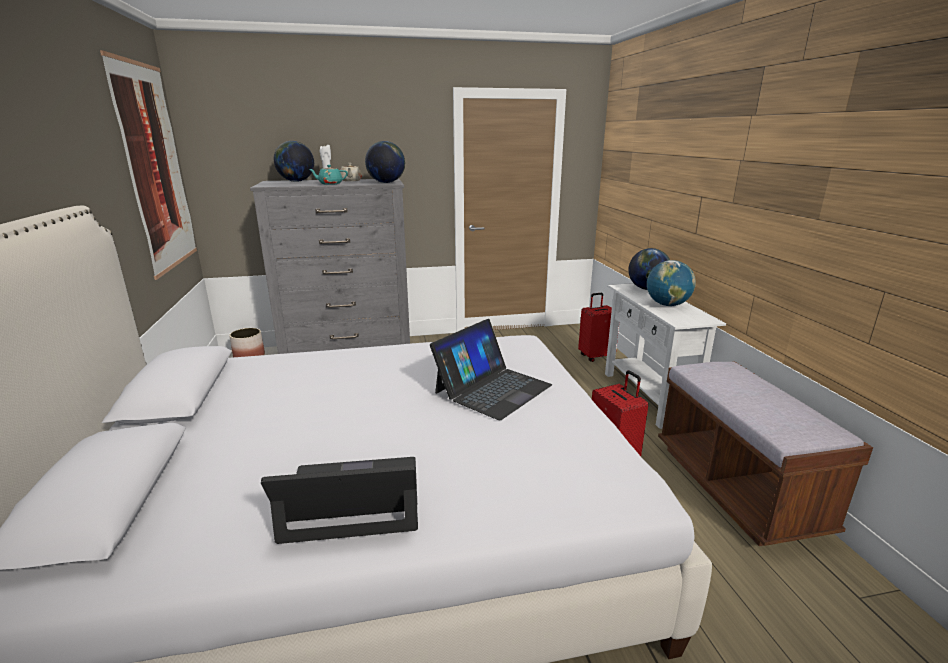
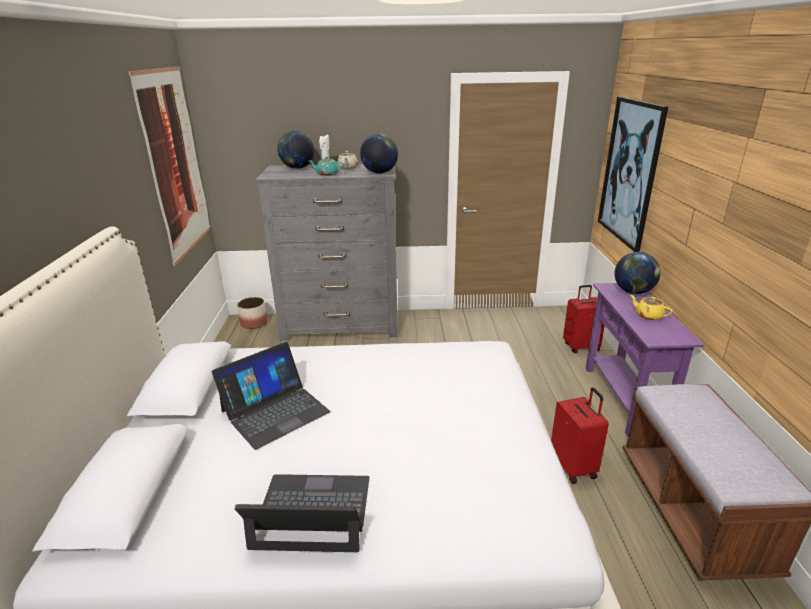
camera: 10 degrees right, 5 degrees up
(492, 388) = (451, 406): laptop -> laptop (275, 411)
(630, 180) = (629, 172): none -> picture
(647, 396) = (623, 399): white console table -> purple console table
(667, 305) = (648, 315): globe -> yellow teapot

